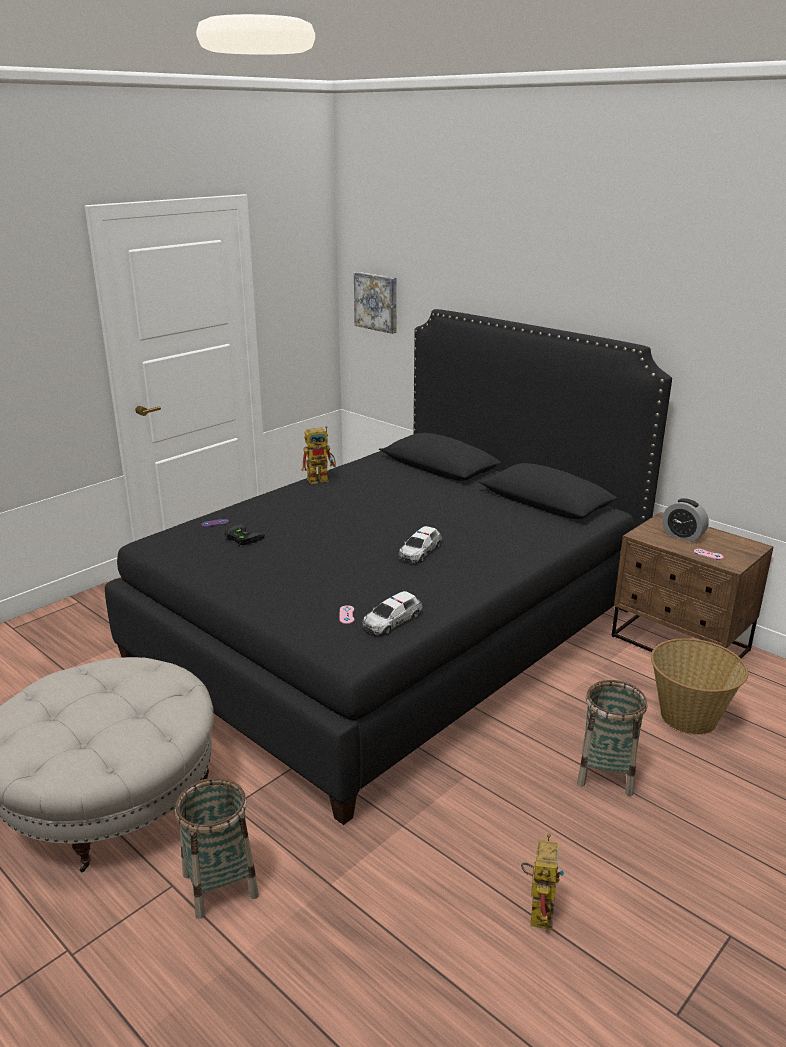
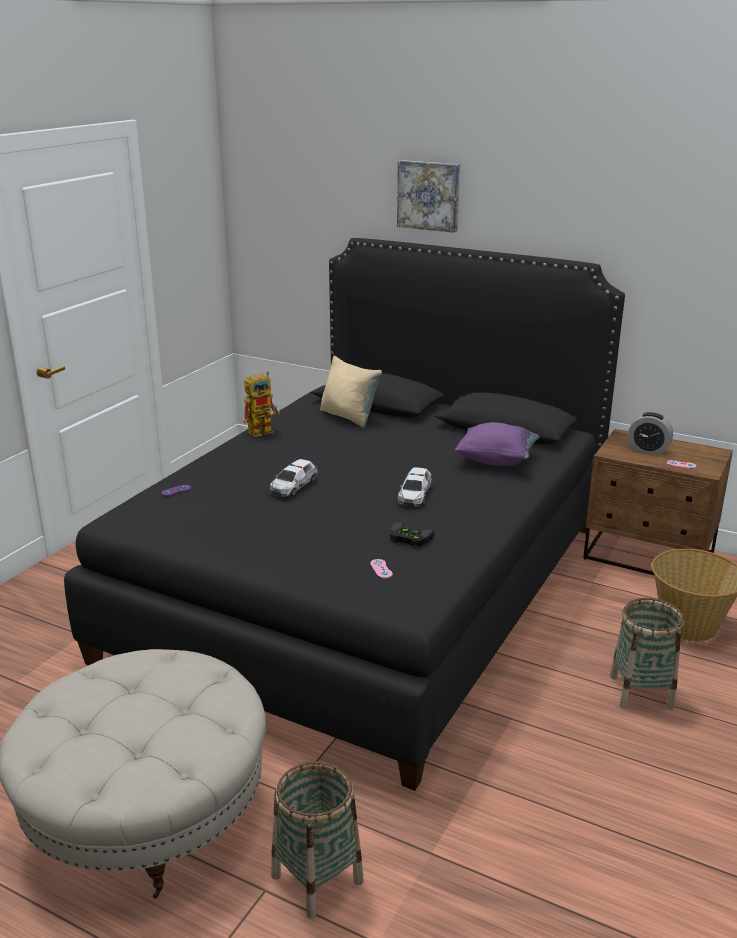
camera: 15 degrees left, 0 degrees up
(241, 538) = (218, 503): black game controller -> black game controller (408, 538)
(377, 302) = (276, 233): picture -> picture (429, 195)
(391, 620) = (430, 568): toy car -> toy car (293, 485)
(404, 474) = (349, 416): none -> beige pillow
(516, 529) = (496, 460): none -> purple pillow
(538, 907) = (641, 832): toy robot -> none

